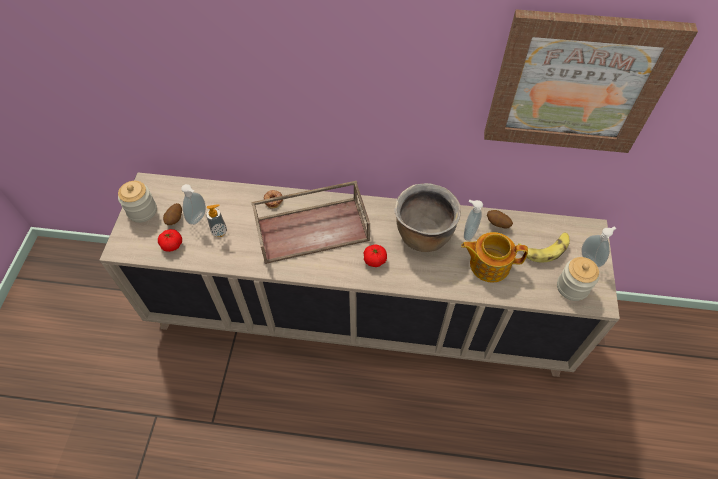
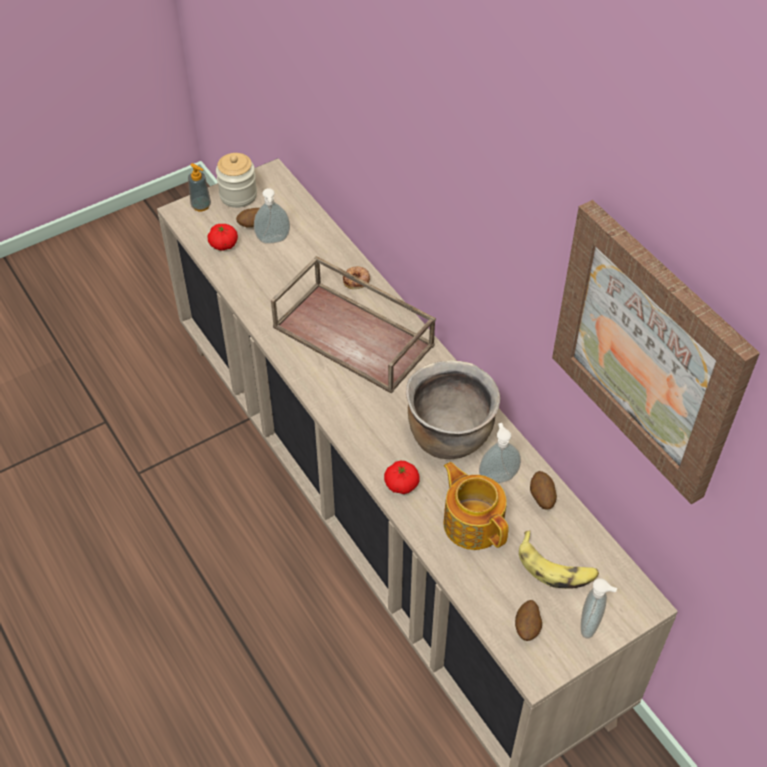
camera: 50 degrees right, 5 degrees down
(219, 231) = (274, 267): soap dispenser -> soap dispenser (201, 206)
(374, 260) = (370, 414): tomato -> tomato (401, 484)
(572, 287) = (527, 627): jar -> potato

